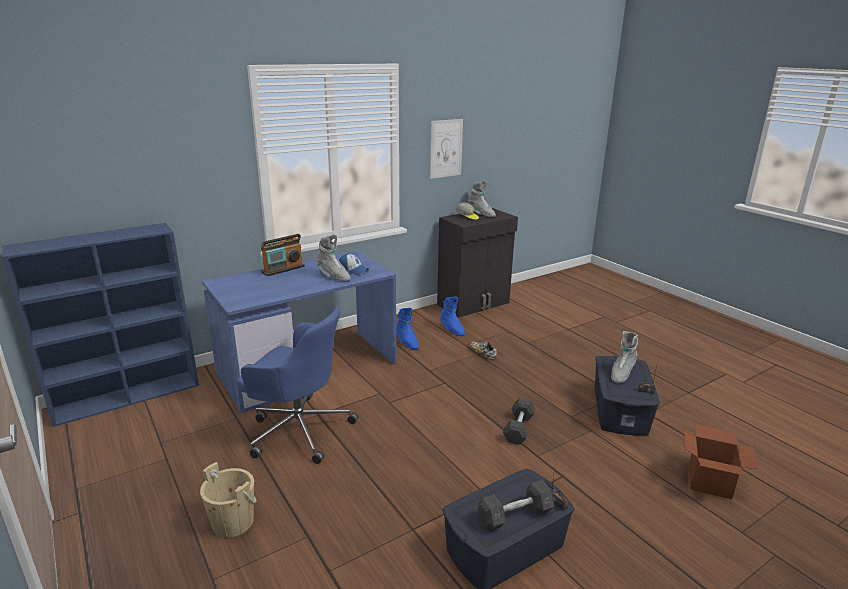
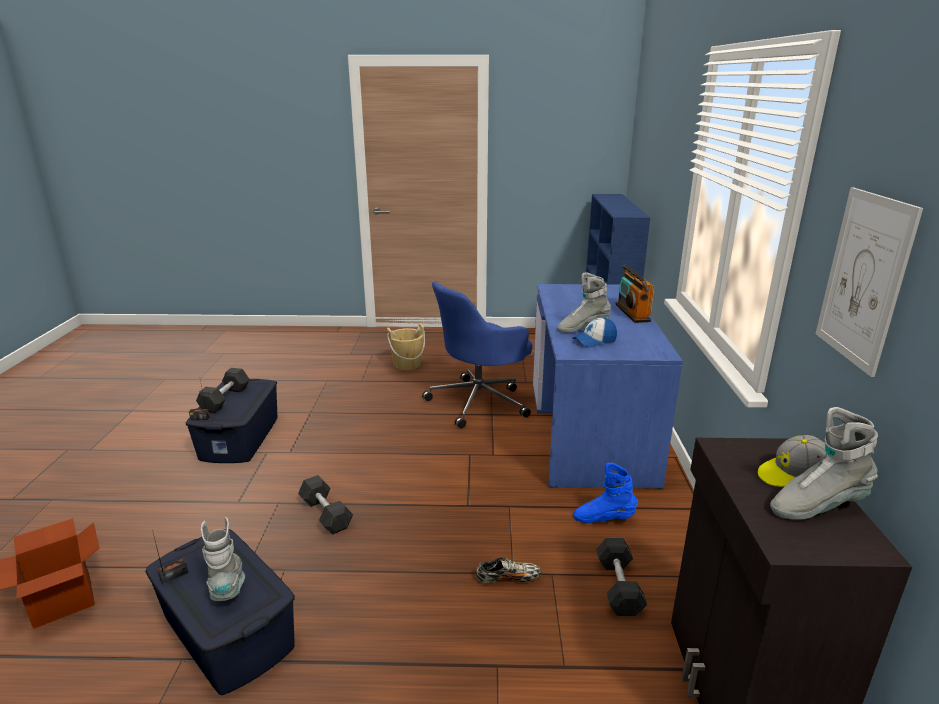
camera: 125 degrees right, 0 degrees up
(452, 330) = (618, 587): blue boot -> grey dumbbell

